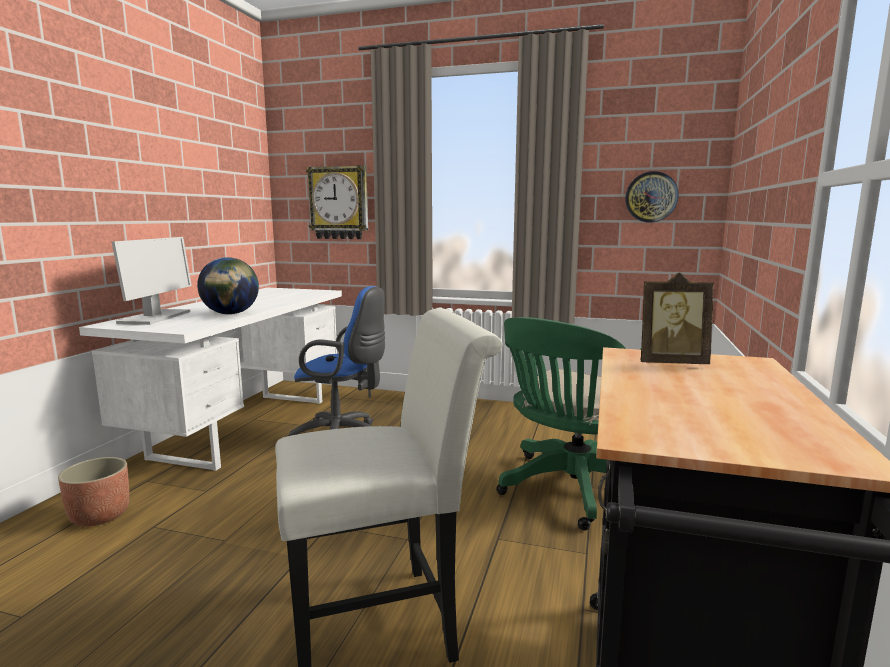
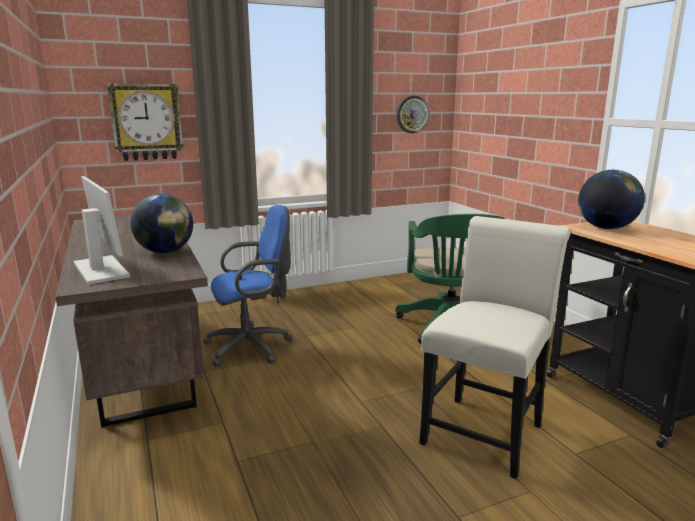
camera: 40 degrees left, 5 degrees up
(100, 516) = (168, 479): planter -> none
(245, 426) = (142, 367): white desk -> brown desk
(670, 363) = (606, 228): picture frame -> globe

